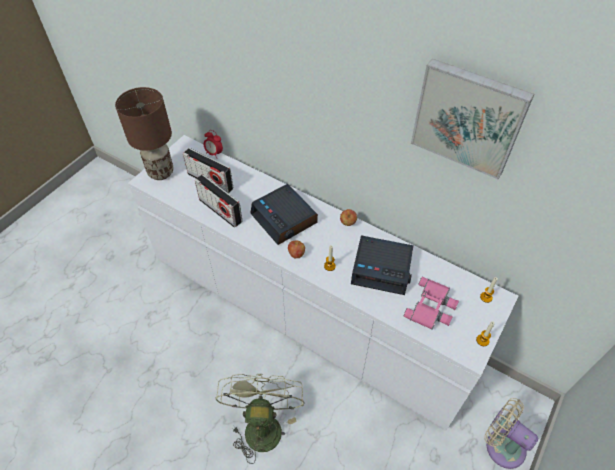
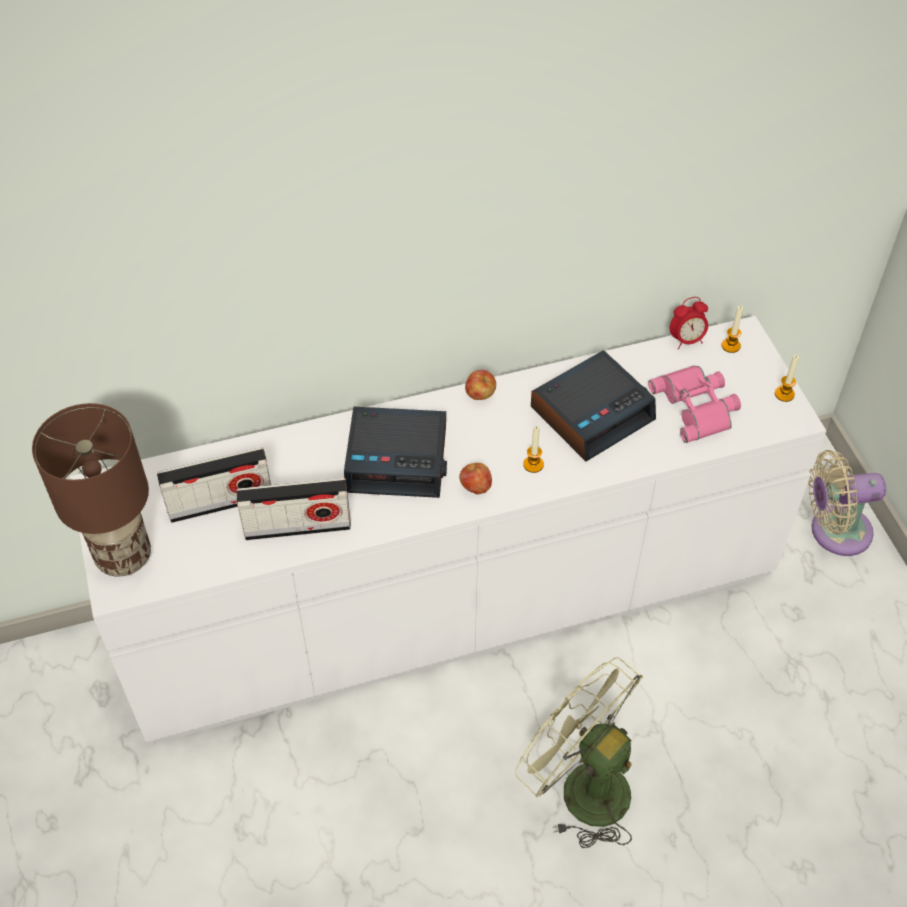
camera: 50 degrees left, 0 degrees up
(214, 153) = (165, 462): alarm clock -> alarm clock (686, 340)
(468, 117) = (635, 115): picture -> none

